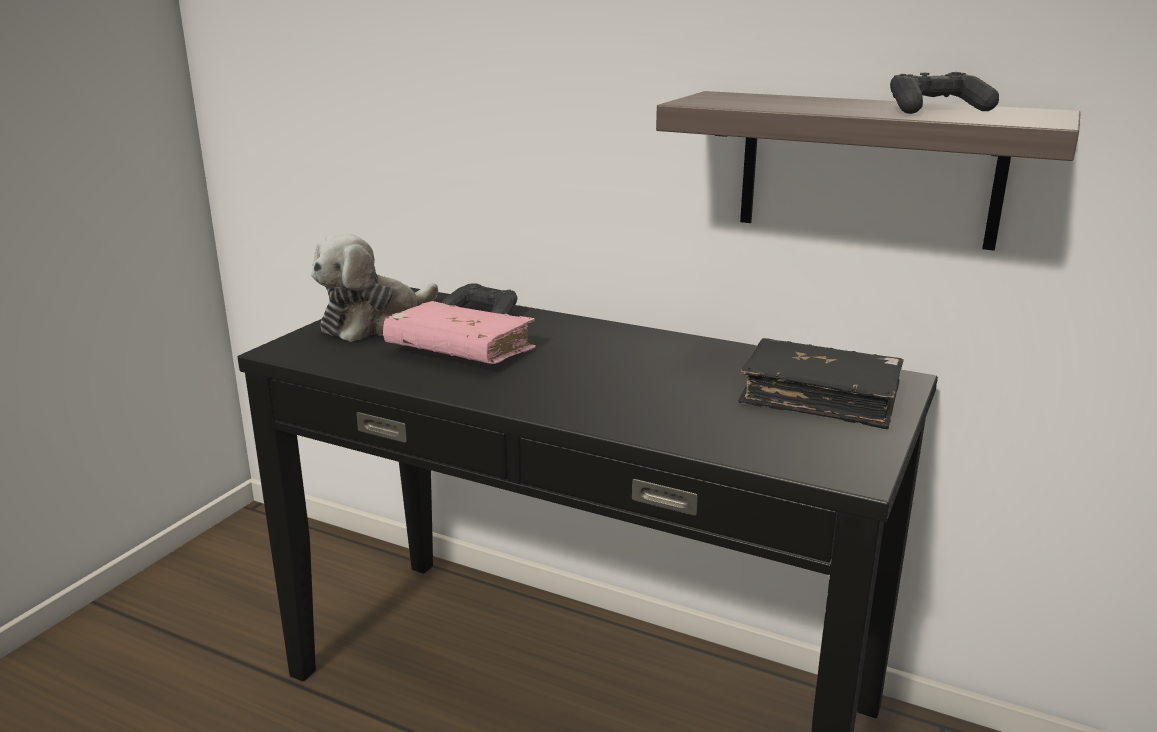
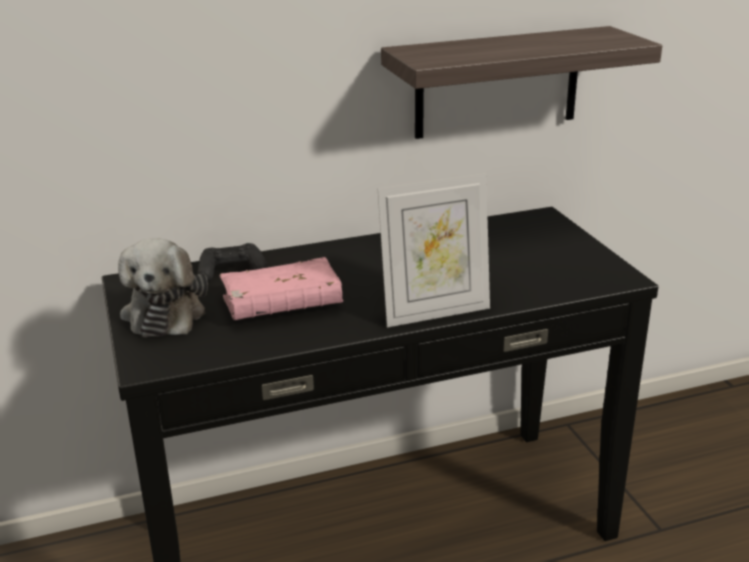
camera: 45 degrees left, 5 degrees up
(565, 411) = (435, 312): none -> picture frame
(820, 398) = (533, 243): black book -> none
(936, 110) = (562, 40): black game controller -> none

